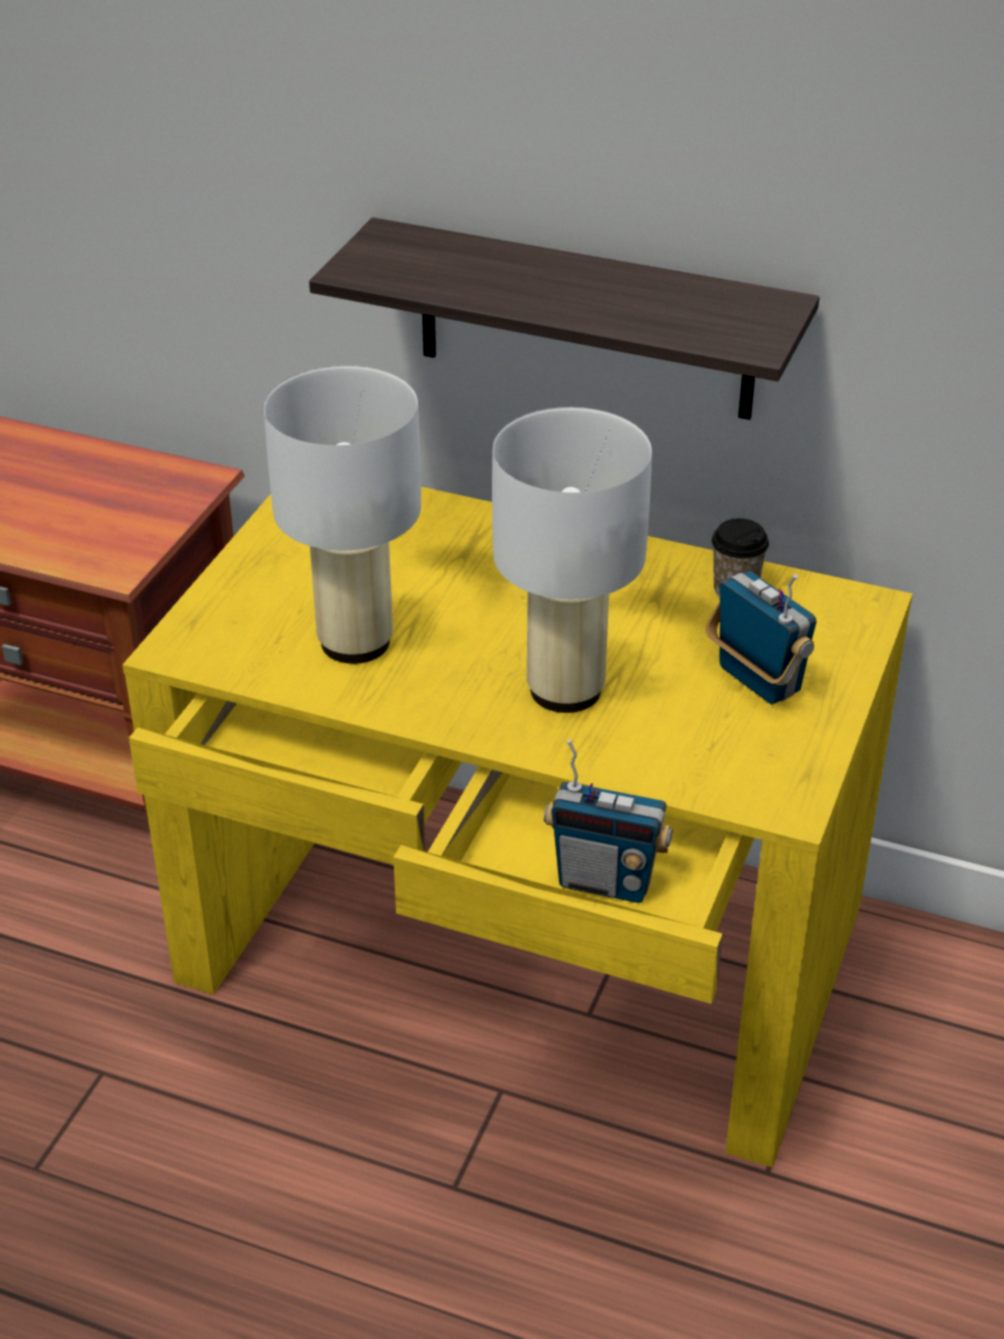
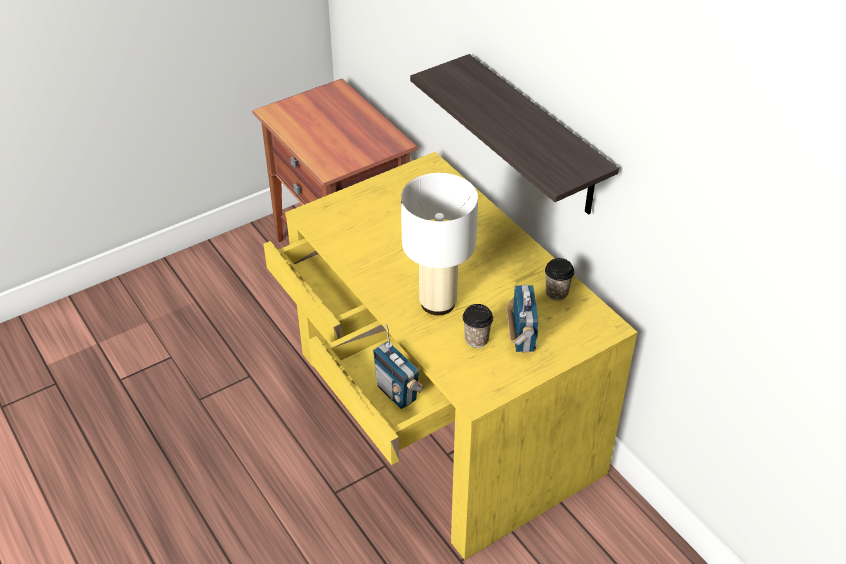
camera: 35 degrees right, 5 degrees up
(354, 641) = (377, 242): white table lamp -> none
(689, 716) = (476, 339): none -> cup

